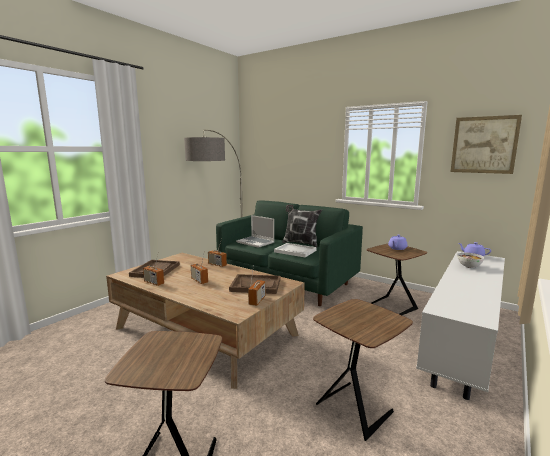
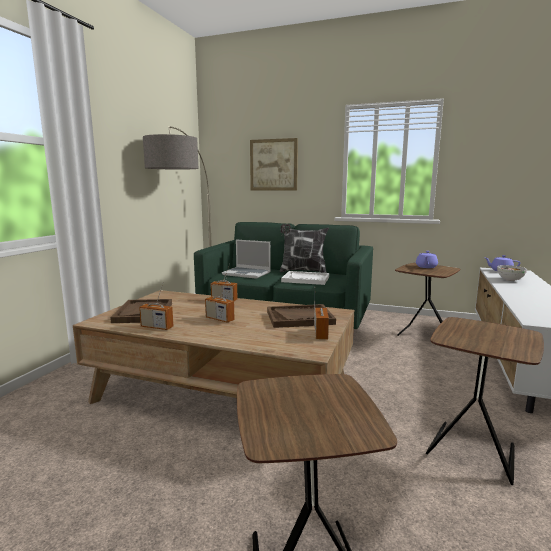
camera: 15 degrees left, 0 degrees up
(484, 145) = (506, 148): picture -> picture (273, 165)

